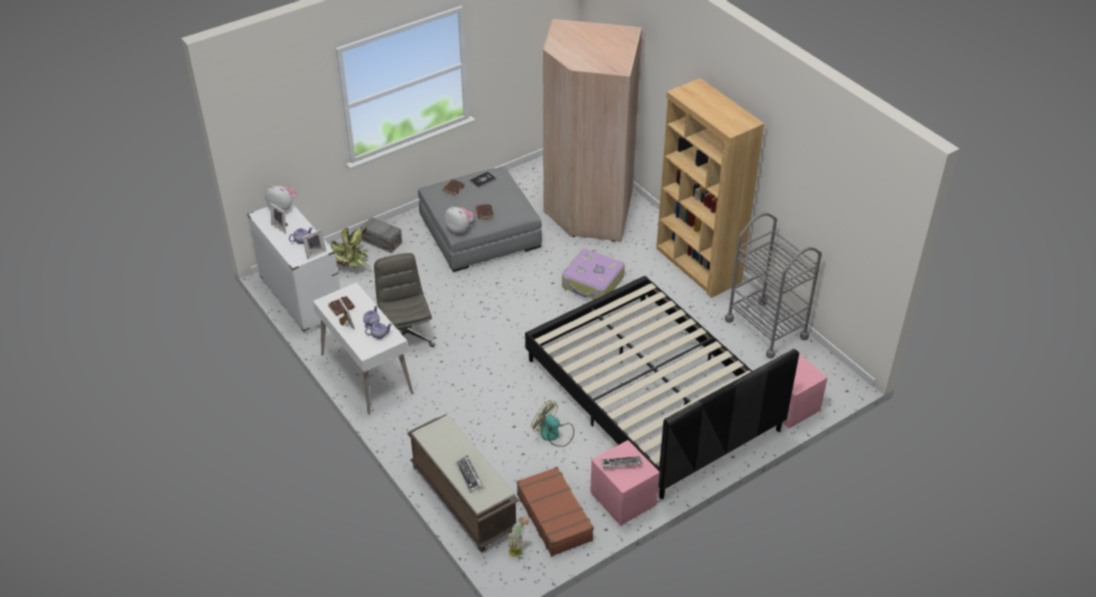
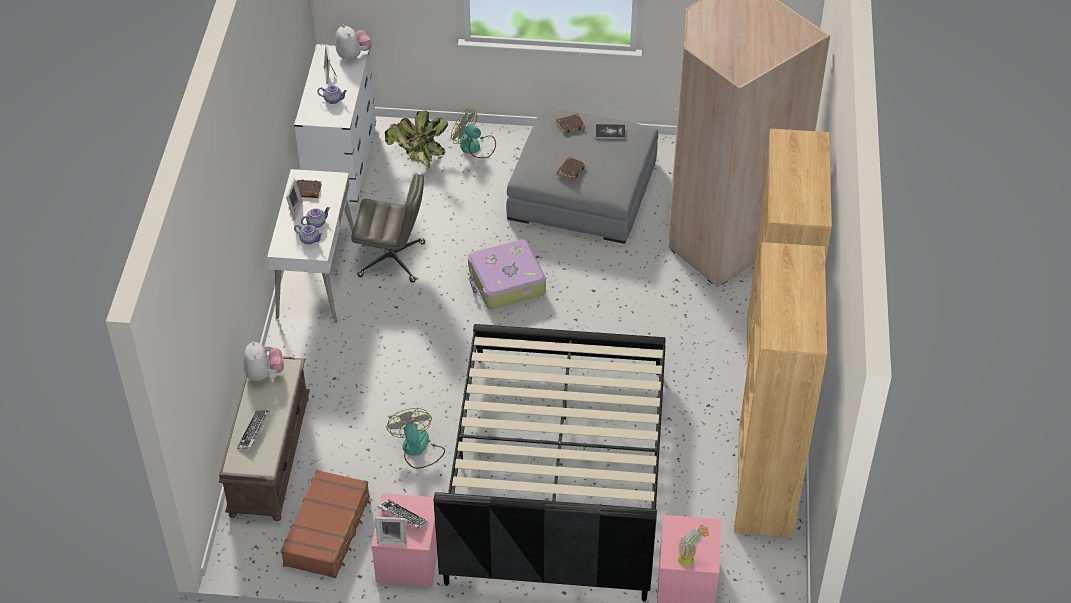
camera: 40 degrees right, 5 degrees up
(315, 253) = (330, 119): picture frame -> picture frame (392, 539)
(382, 242) = (475, 147): grey storage box -> fan
(406, 335) = (392, 259): grey office chair -> grey office chair turned 75 degrees clockwise
(460, 228) = (531, 174): plush toy -> plush toy (264, 374)
(518, 550) = (262, 538): potted plant -> potted plant (690, 560)
(593, 283) = (635, 315): suitcase -> suitcase (506, 283)
(766, 328) = (763, 482): grey cart -> brown bookcase

